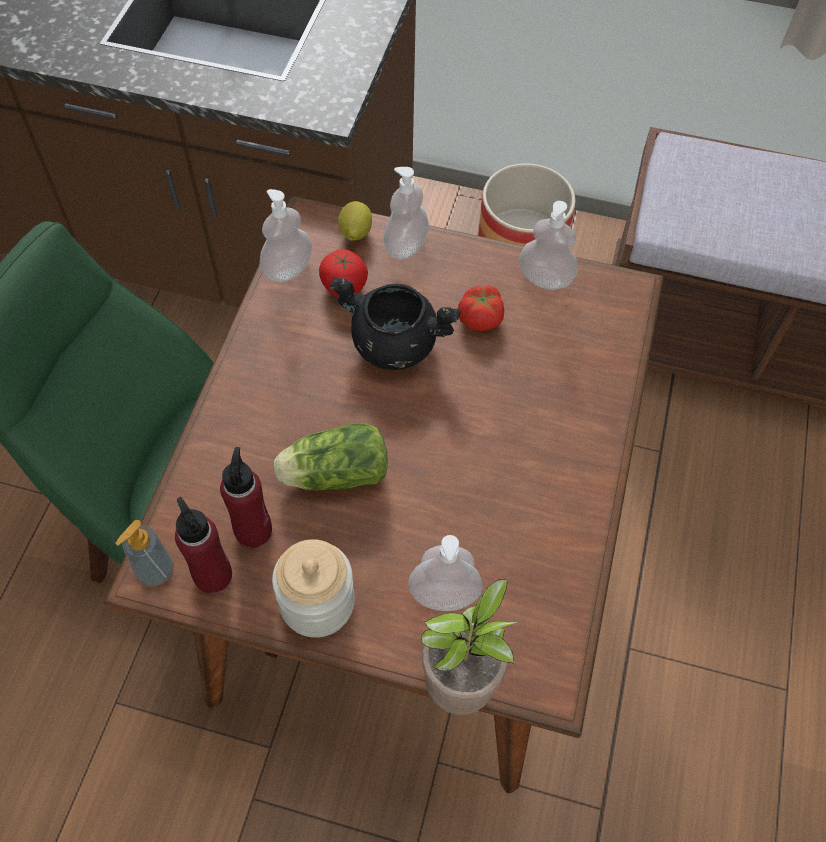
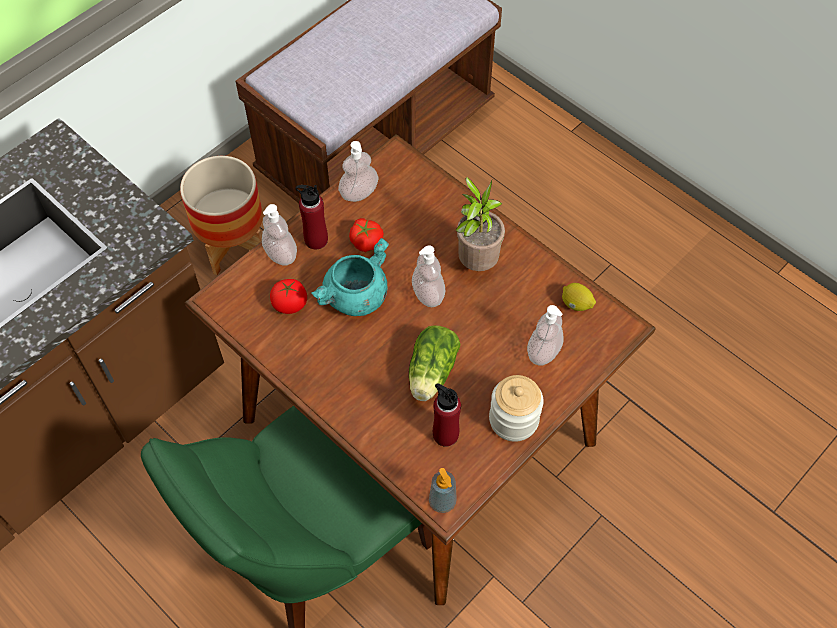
camera: 60 degrees left, 0 degrees up
(213, 575) = (463, 469): red bottle -> red bottle (316, 239)
(288, 269) = (252, 331): soap dispenser -> soap dispenser (428, 294)
(355, 233) = (249, 278): lemon -> lemon (576, 304)
(393, 344) = (355, 297): black cooking pot -> turquoise cooking pot
(462, 684) = (601, 368): potted plant -> potted plant (476, 262)

